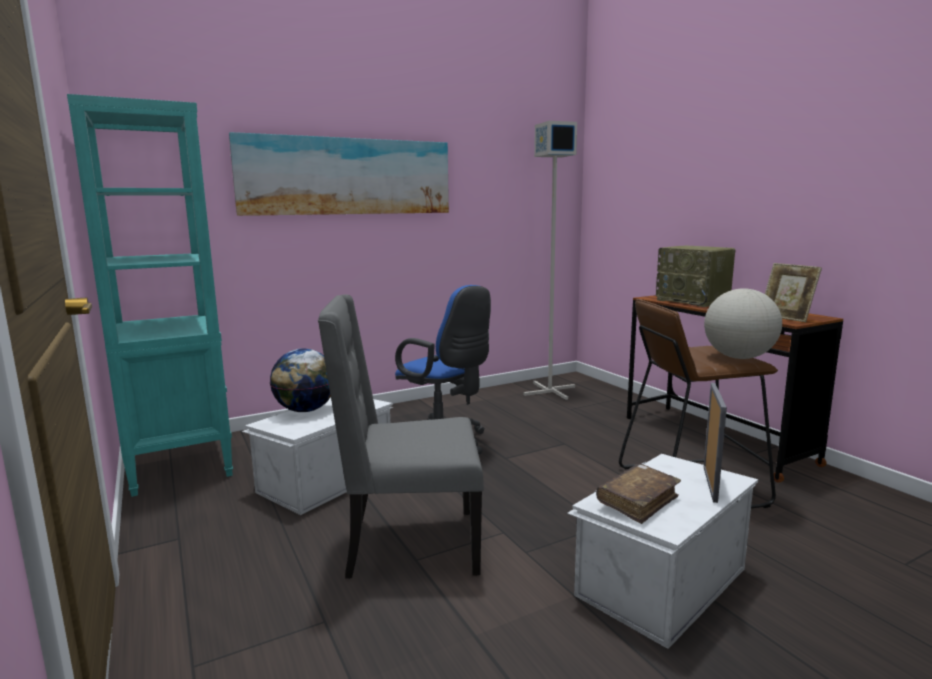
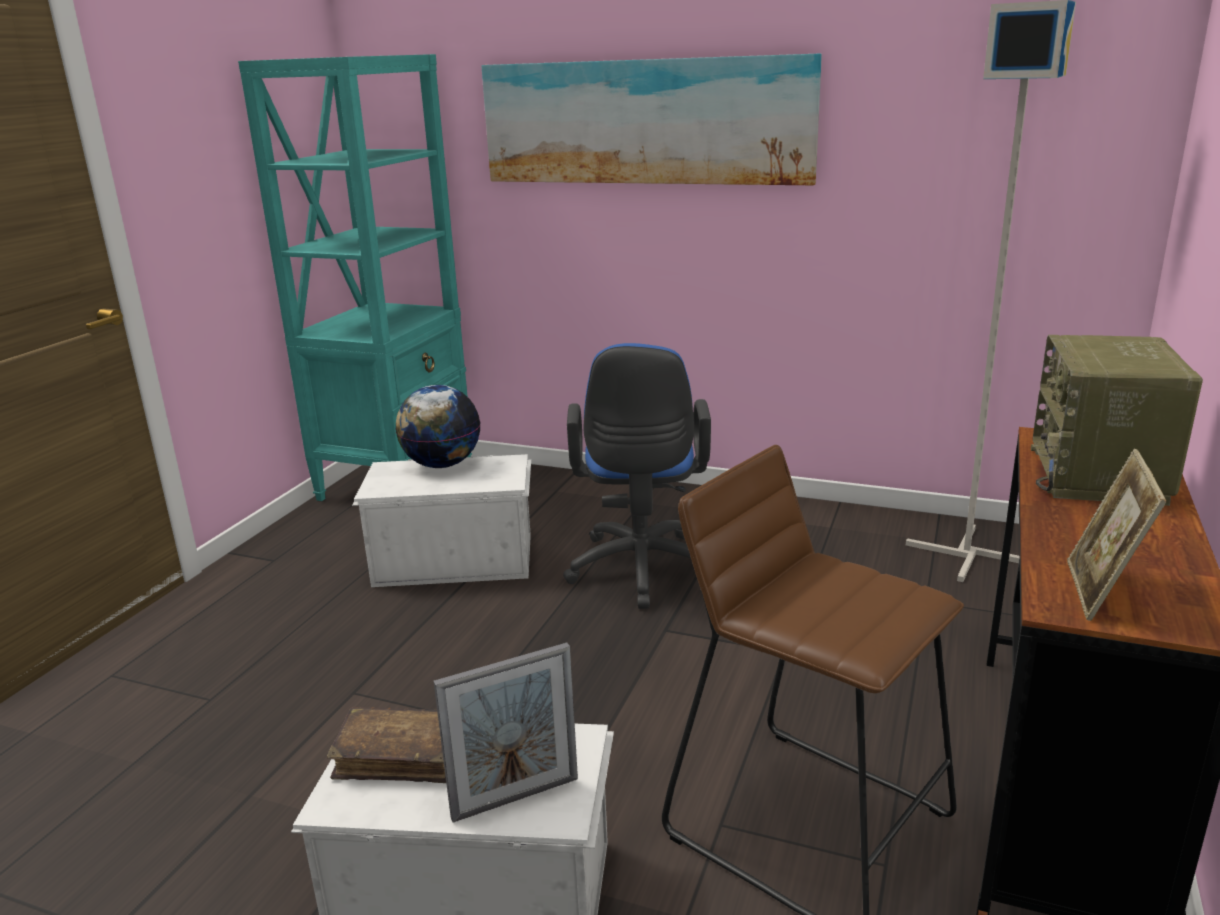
camera: 50 degrees right, 10 degrees up
(409, 545) = (378, 674): grey chair -> none
(738, 357) = (859, 630): globe -> none

